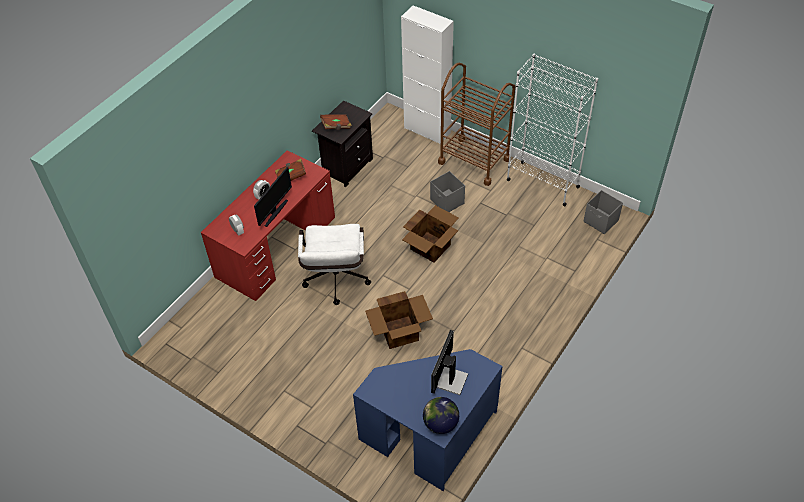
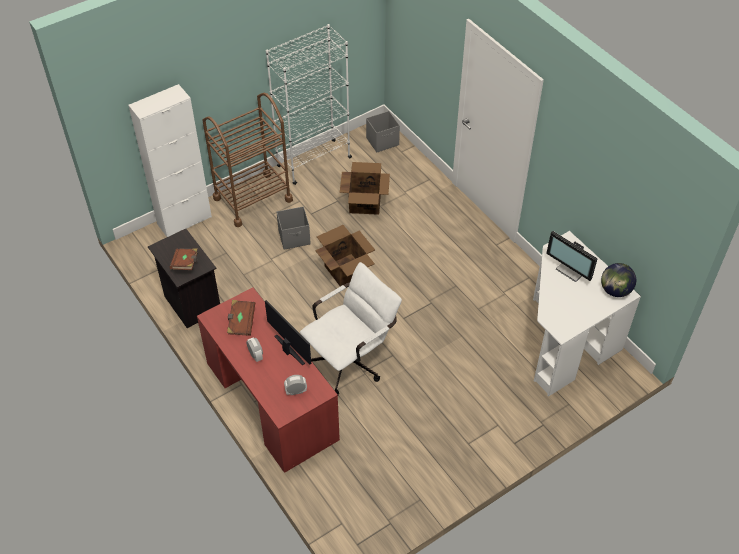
camera: 70 degrees left, 0 degrees up
(336, 282) = (351, 360): white office chair -> white office chair turned 60 degrees counterclockwise
(400, 332) = (439, 326): cardboard box -> cardboard box (365, 202)
(431, 435) = (563, 339): blue desk -> white desk

